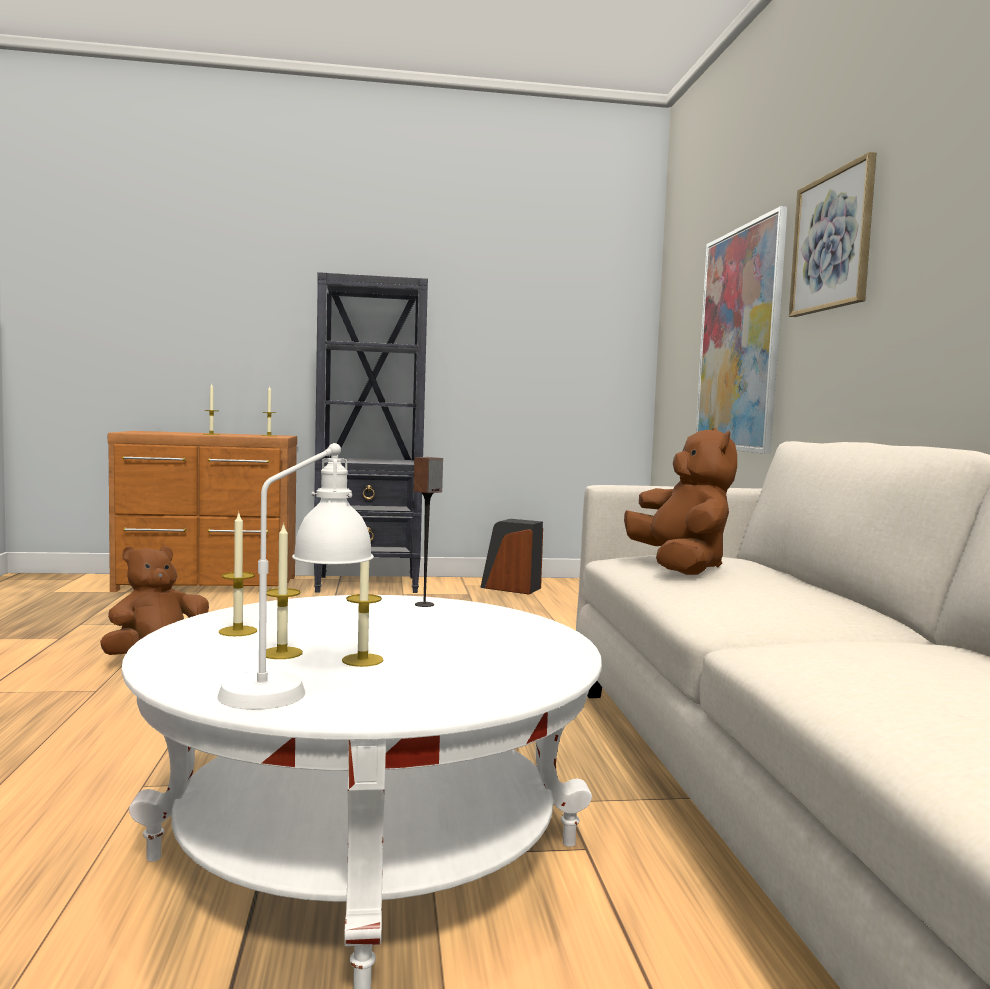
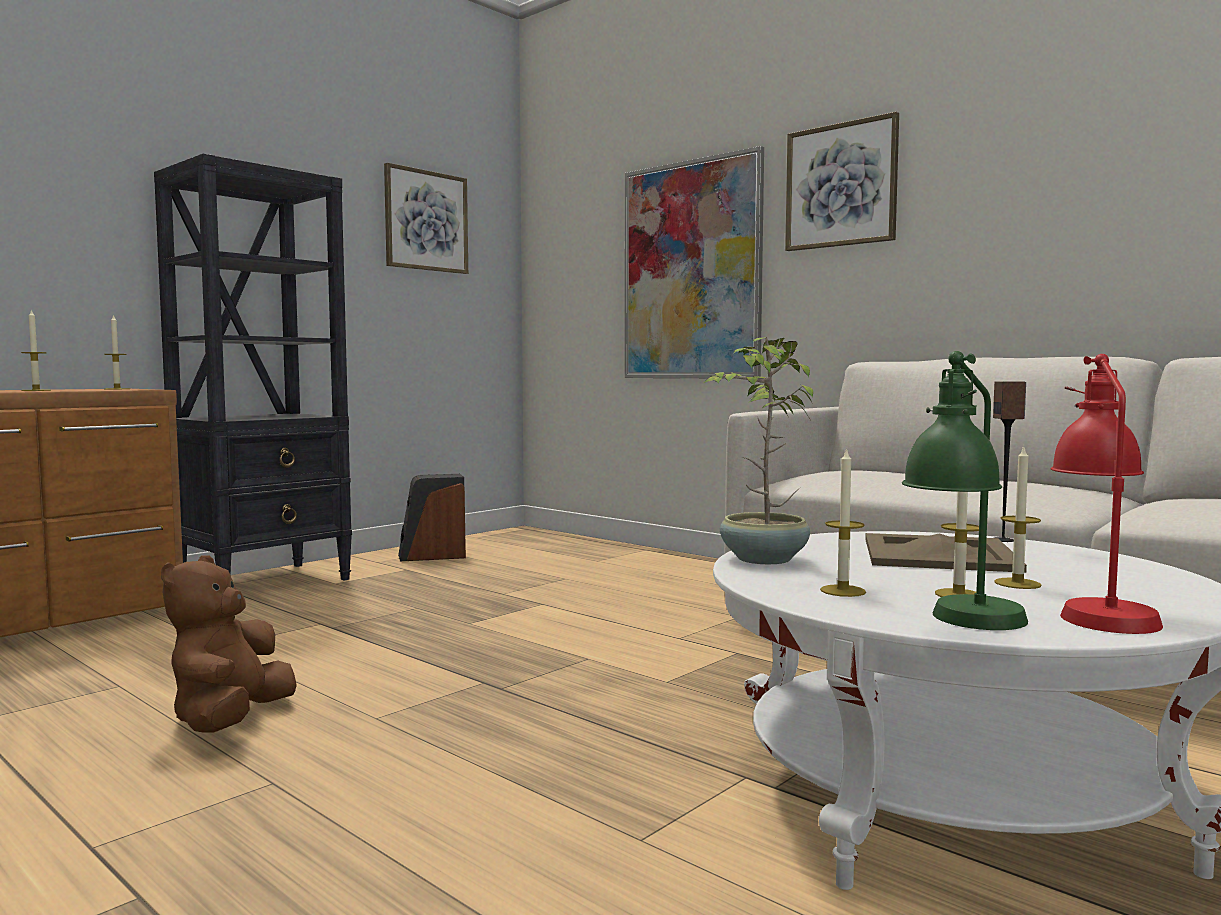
camera: 40 degrees left, 0 degrees up
(171, 666) = (964, 626): none -> green table lamp
(297, 688) = (1097, 610): white table lamp -> red table lamp
(311, 604) = (762, 560): none -> potted plant
(424, 604) = (828, 541): speaker -> speaker (1003, 540)
(442, 631) = (939, 554): none -> beige tray
(552, 303) = (426, 221): none -> picture
(680, 567) = (888, 478): brown plush toy -> none

